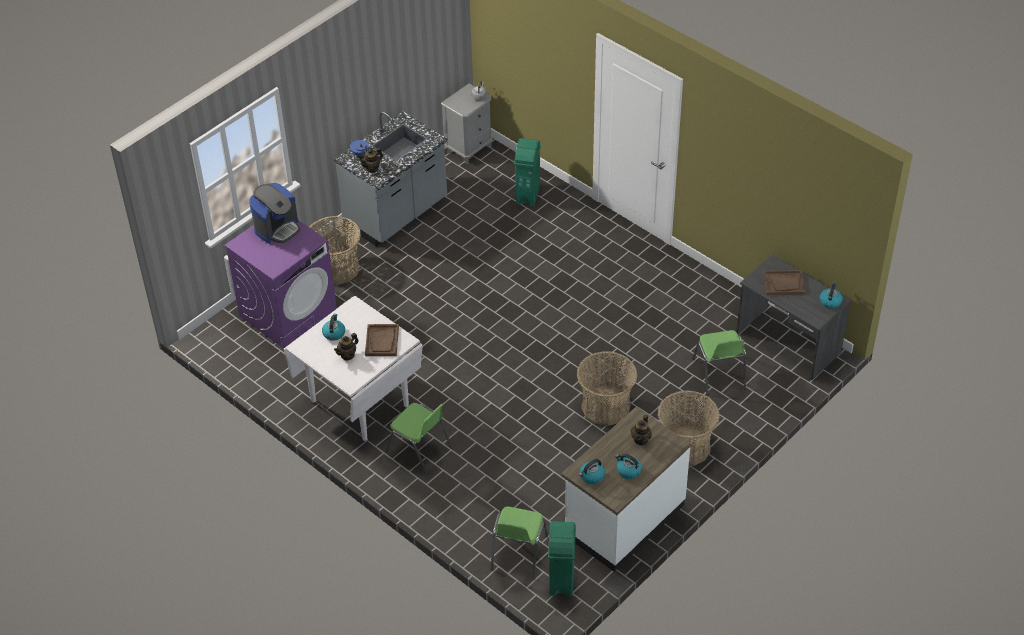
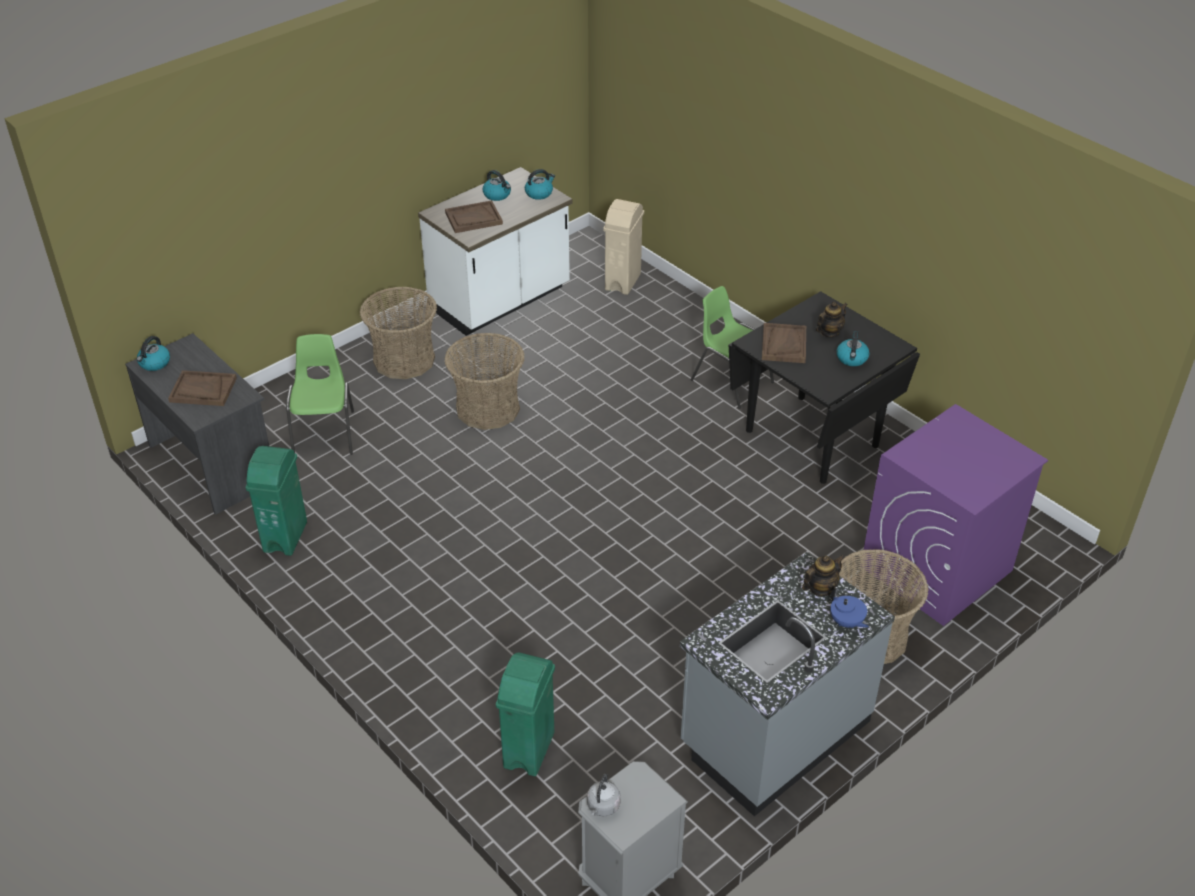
camera: 175 degrees left, 5 degrees down
(277, 228) = (967, 478): coffee machine -> none
(360, 402) = (811, 438): white dining table -> black dining table
(518, 553) = (623, 281): green chair -> beige trash can
(561, 581) = (581, 258): green trash can -> green trash can (286, 536)
(641, 439) = (473, 218): teapot -> brown tray

